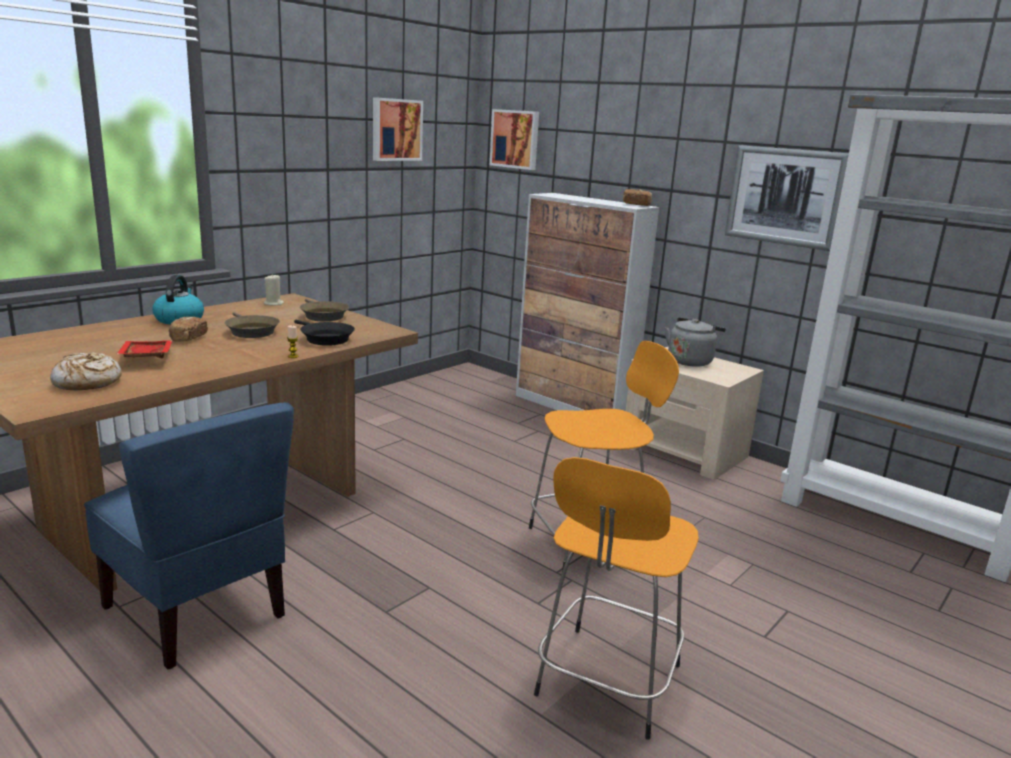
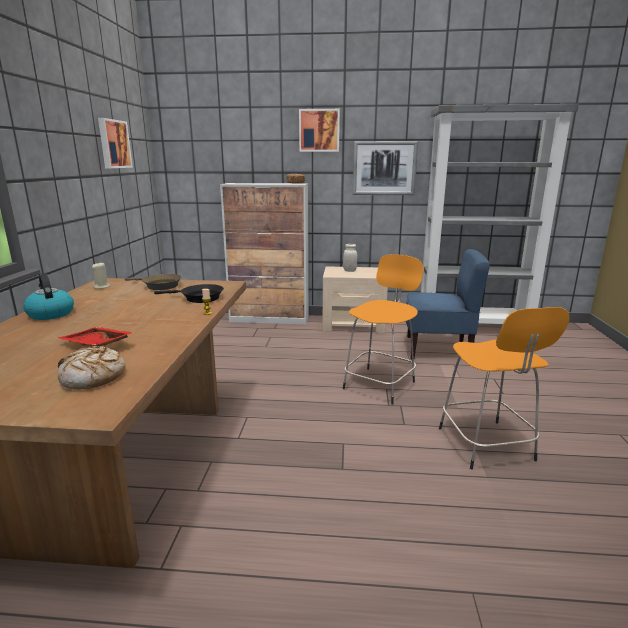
camera: 35 degrees left, 0 degrees up
(187, 338) = (95, 324): bread -> none
(198, 611) = (228, 535): blue chair -> blue chair (437, 349)
(250, 331) = (133, 307): brown frying pan -> none
(515, 139) = (188, 149): picture -> picture (319, 130)
(691, 361) = (349, 271): grey kettle -> white jar

